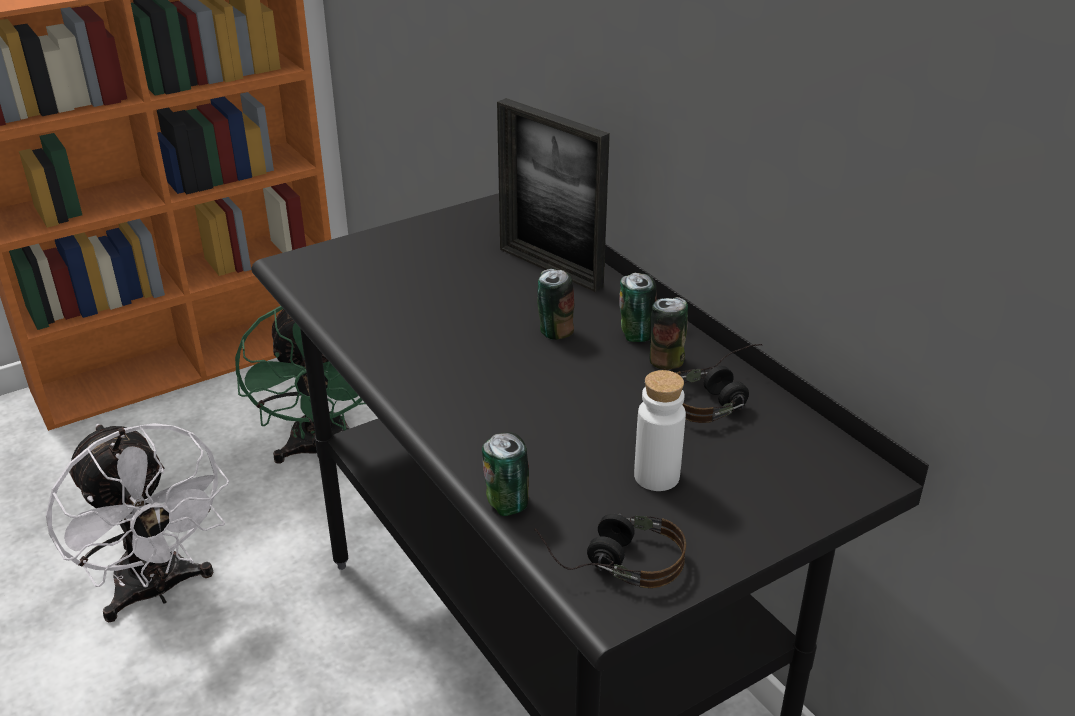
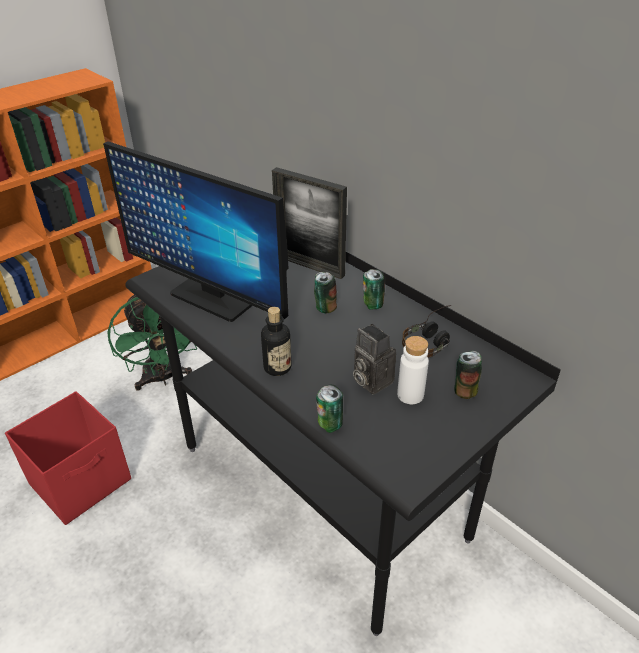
camera: 10 degrees left, 5 degrees up
(157, 591) = (82, 481): white fan -> red storage box
(380, 298) = (213, 297): none -> monitor
(449, 410) = (277, 367): none -> bottle
(595, 447) = (370, 380): none -> camera
(611, 560) = (399, 452): headphones -> none
(666, 361) = (395, 319): can -> can (465, 390)

